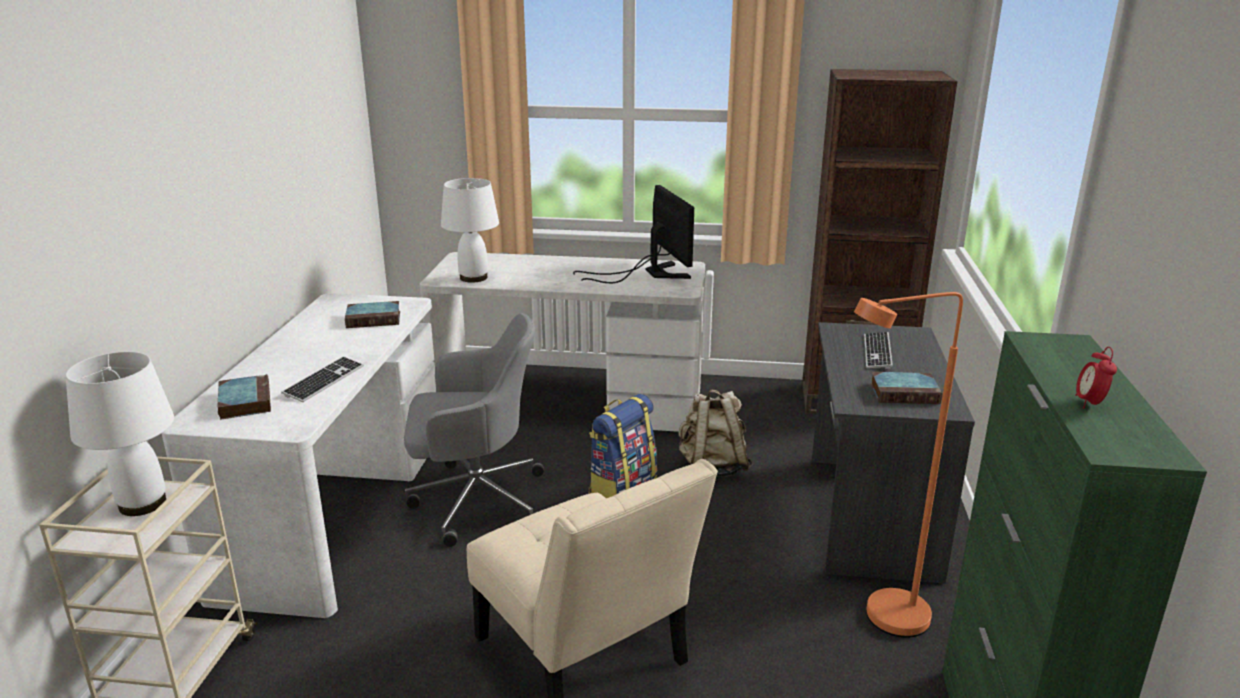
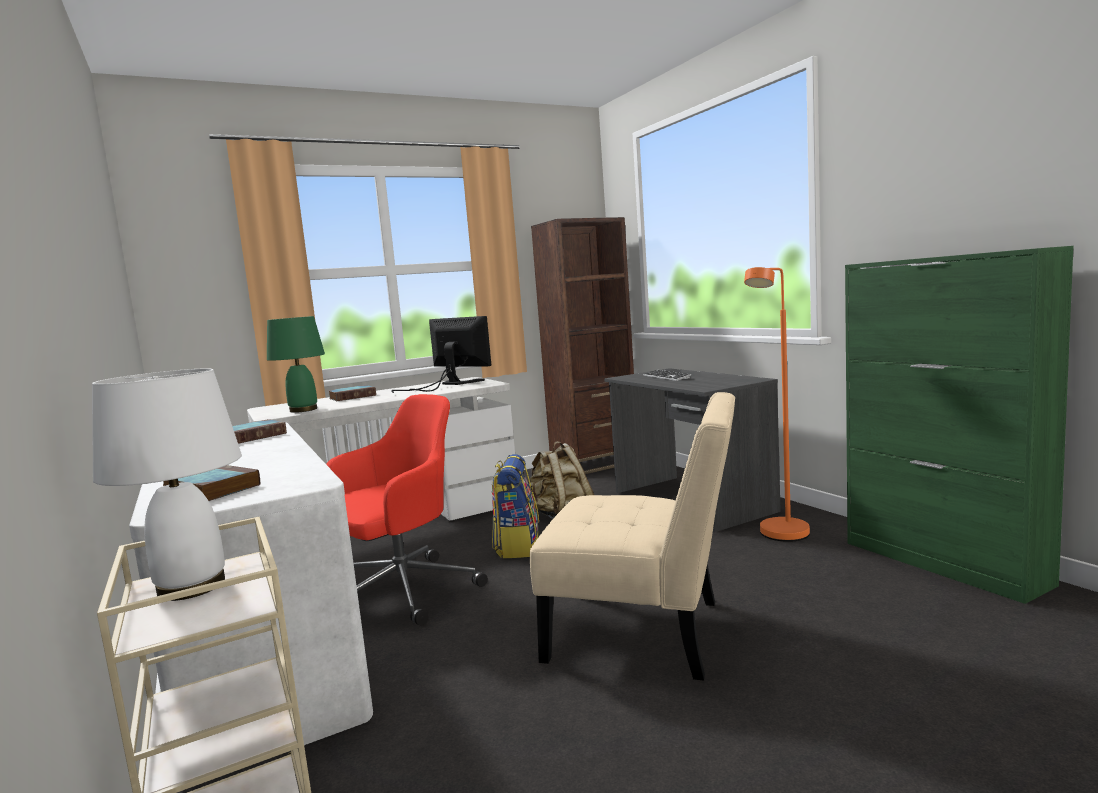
camera: 35 degrees left, 15 degrees down
(324, 381) = (280, 463): keyboard -> none
(473, 277) = (303, 410): white table lamp -> green table lamp
(475, 500) = (401, 592): grey office chair -> red office chair
(905, 393) = (720, 381): book -> book (353, 396)
(1089, 403) = (964, 254): alarm clock -> none

